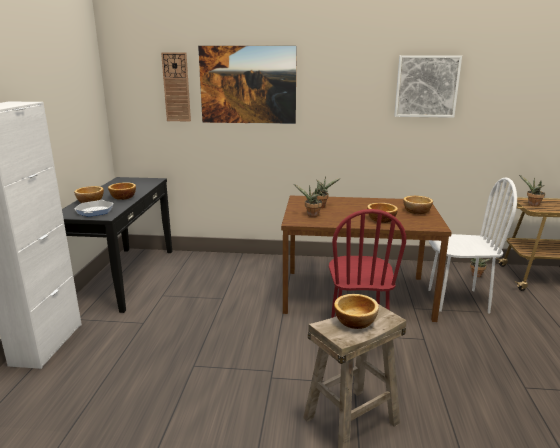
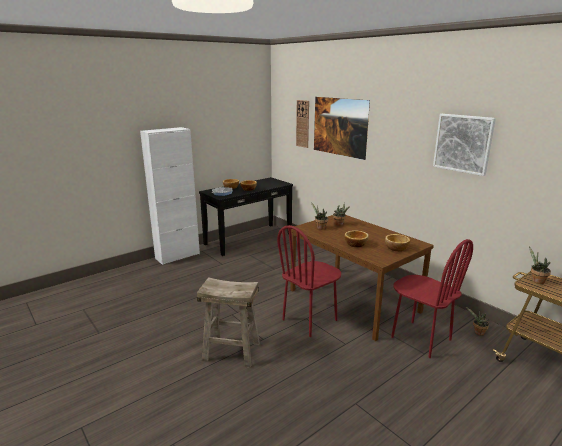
camera: 45 degrees right, 0 degrees up
(355, 320) = (230, 286): bowl -> none
(457, 300) = (420, 338): white chair -> red chair

